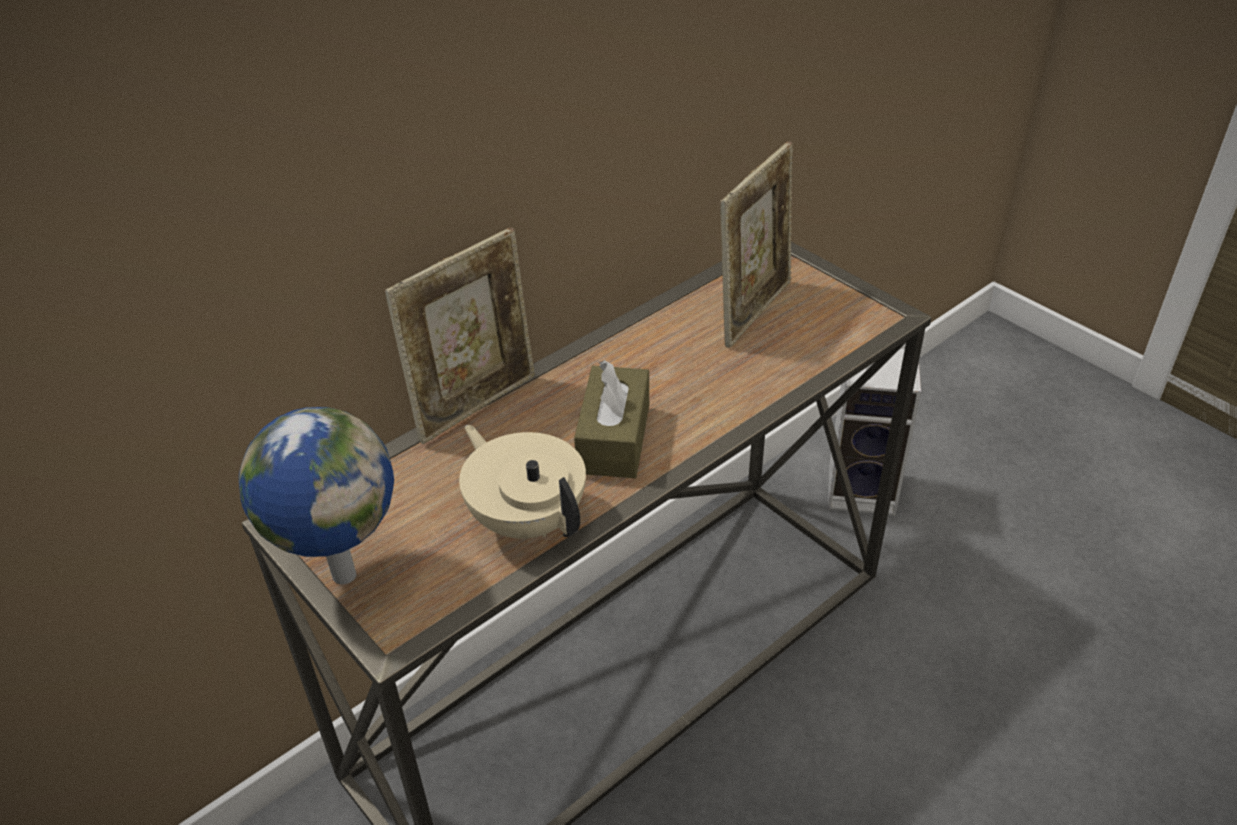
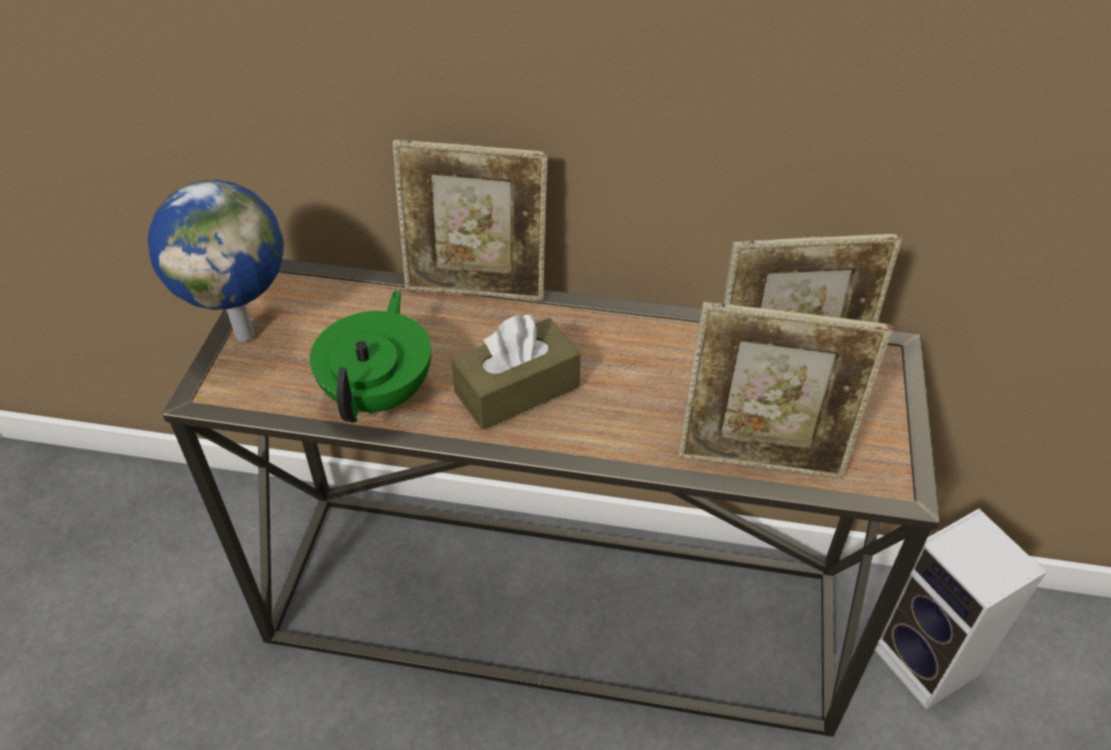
camera: 50 degrees right, 5 degrees up
(527, 518) = (380, 393): beige teapot -> green teapot
(811, 358) = (761, 460): none -> picture frame

